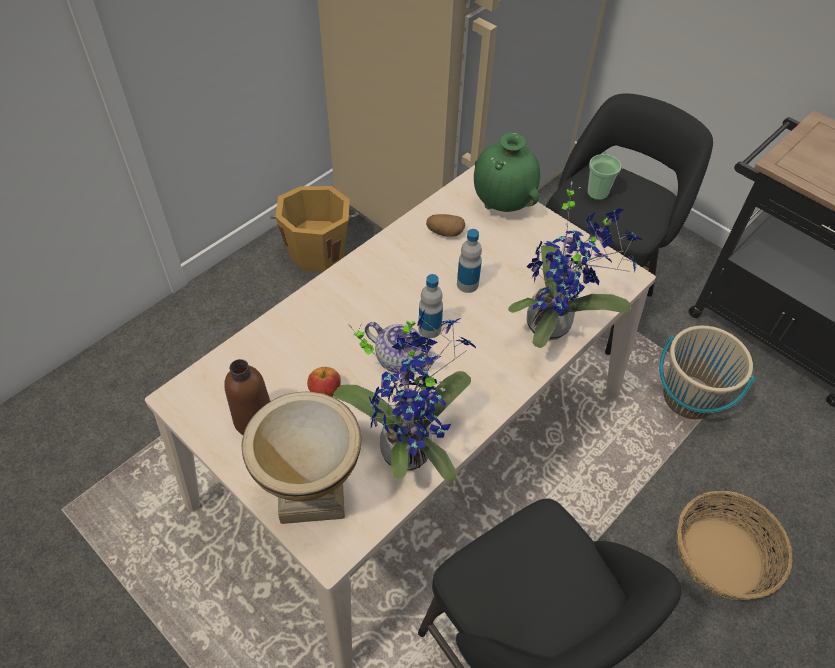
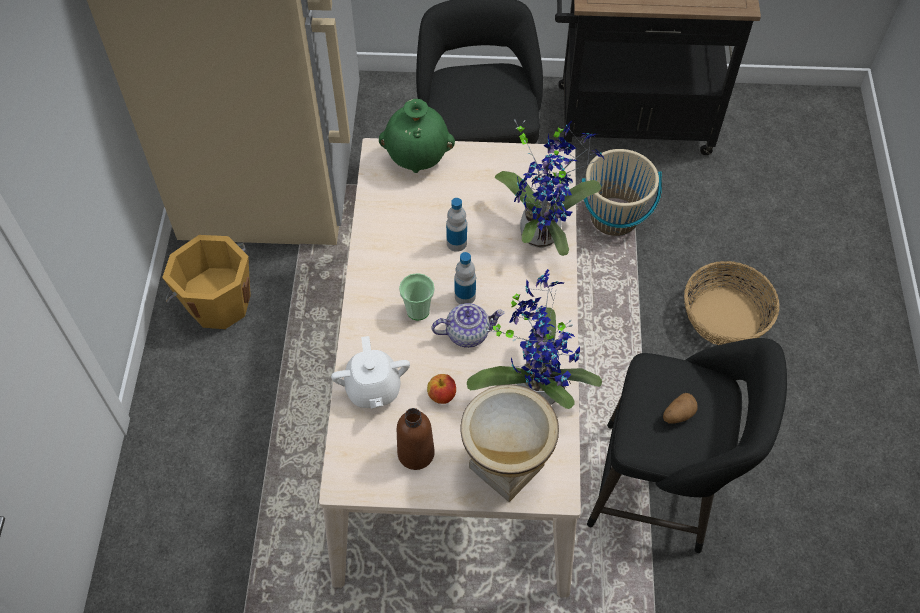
camera: 40 degrees left, 5 degrees up
(279, 345) = (373, 389): none -> white teapot
(445, 232) = (399, 213): potato -> potato (677, 414)
(597, 193) = (464, 101): cup -> cup (418, 310)

